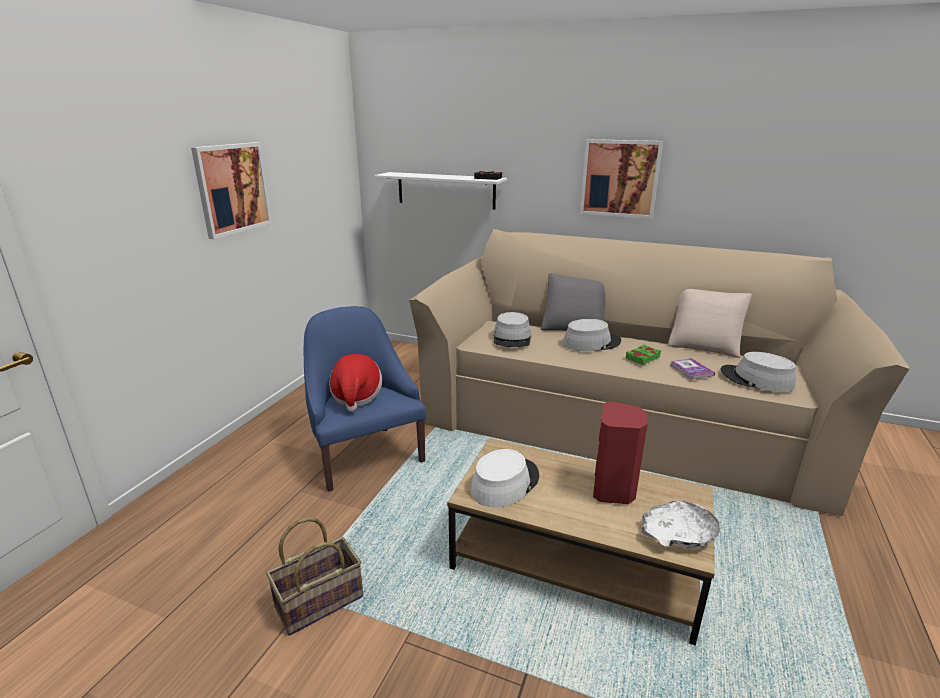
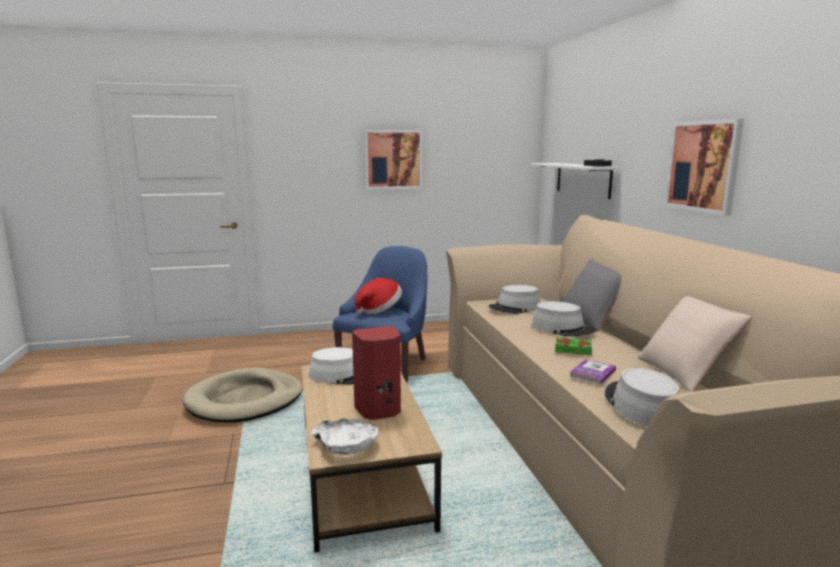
camera: 55 degrees right, 10 degrees down
(319, 600) = (245, 400): basket -> beige dog bed

